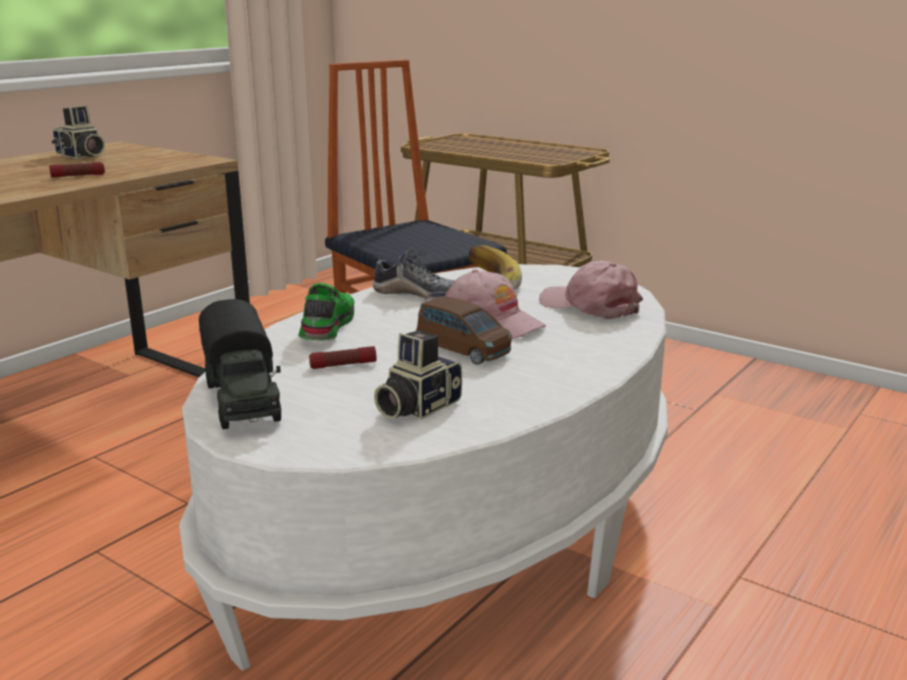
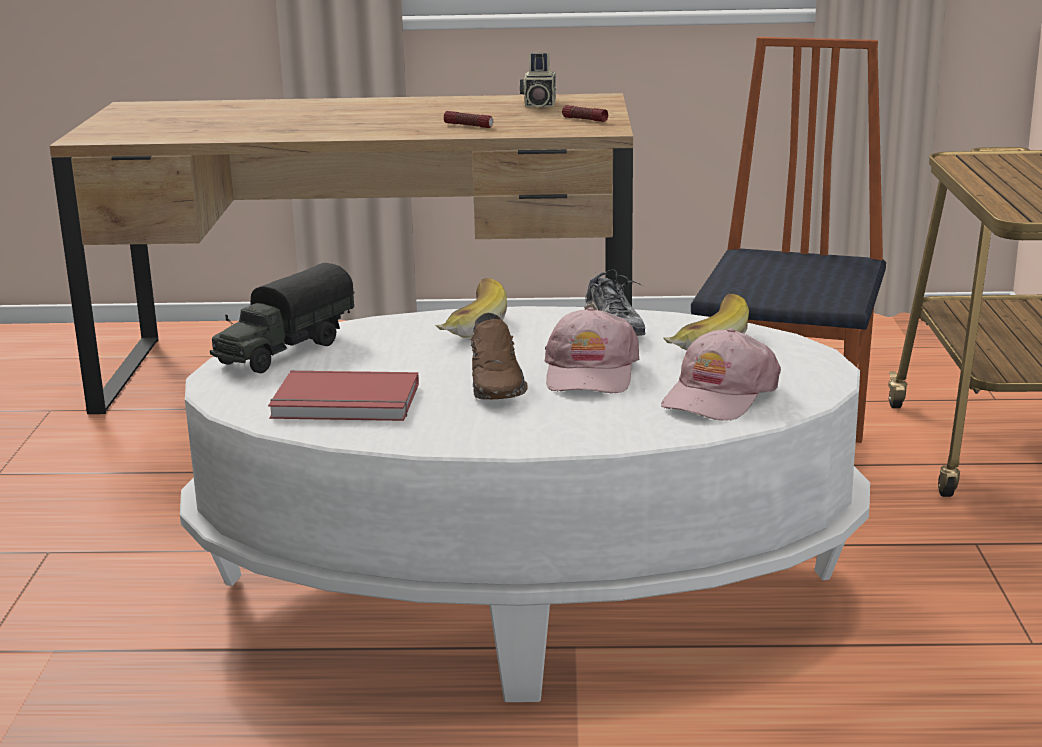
camera: 55 degrees right, 0 degrees up
(325, 327) = (468, 325): green shoe -> banana
(343, 365) = (394, 357): flashlight -> flashlight (584, 119)
(415, 407) = (345, 403): camera -> red book
(463, 350) = (498, 382): brown toy car -> brown shoe
(590, 305) = (719, 395): pink cap -> pink cap turned 150 degrees counterclockwise

